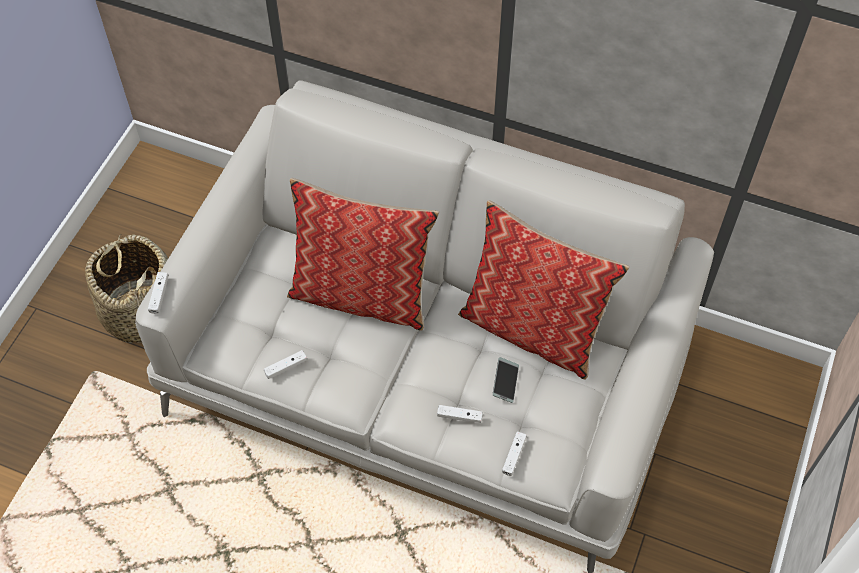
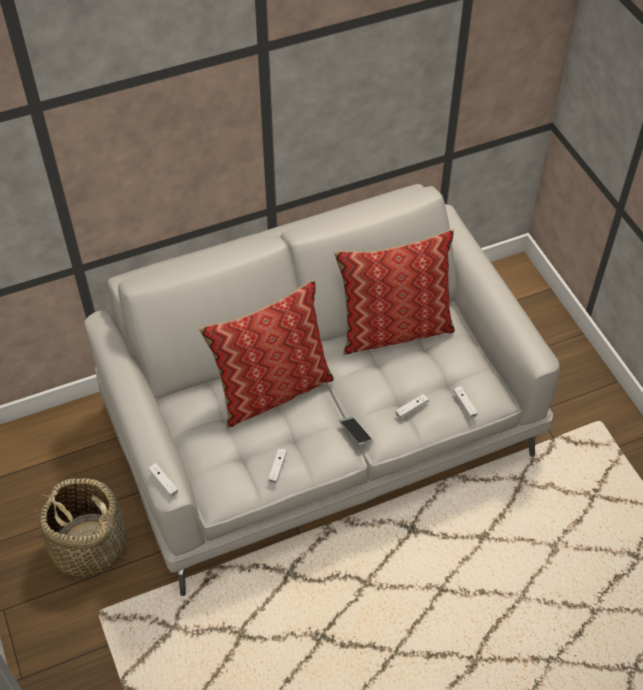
camera: 45 degrees left, 5 degrees down
(505, 382) = (414, 369): phone -> phone (355, 433)

